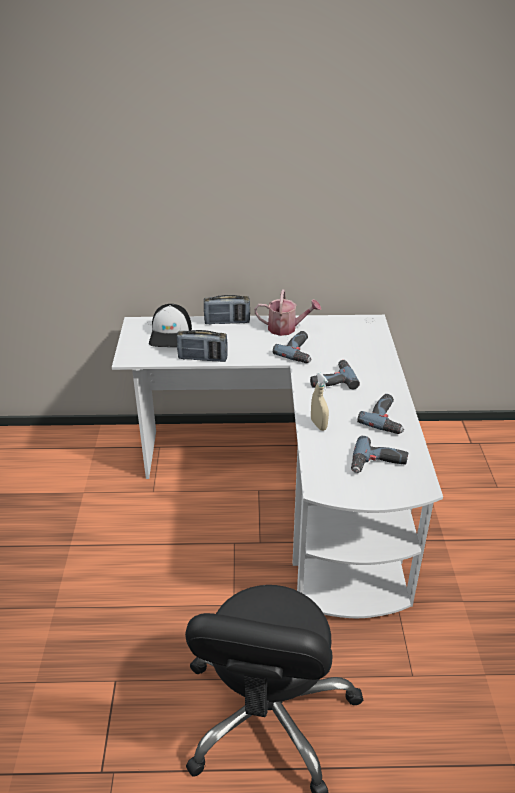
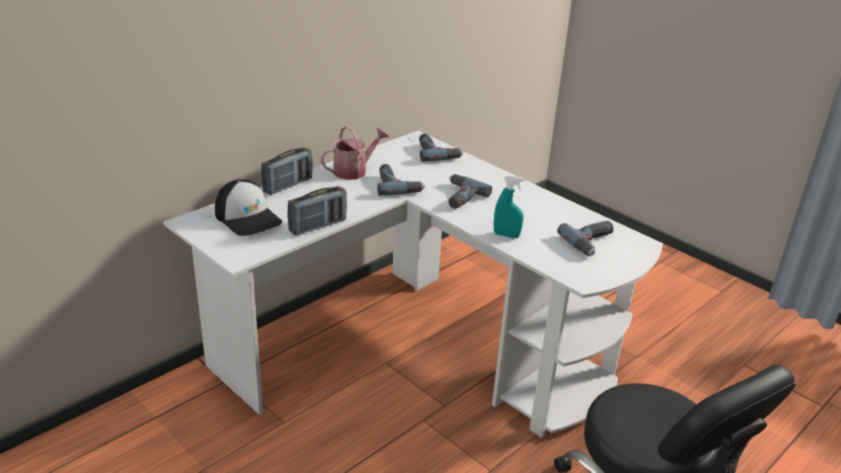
camera: 45 degrees left, 5 degrees down
(318, 425) = (506, 235): beige spray bottle -> turquoise spray bottle
(387, 419) = (546, 207): power drill -> power drill (437, 152)

